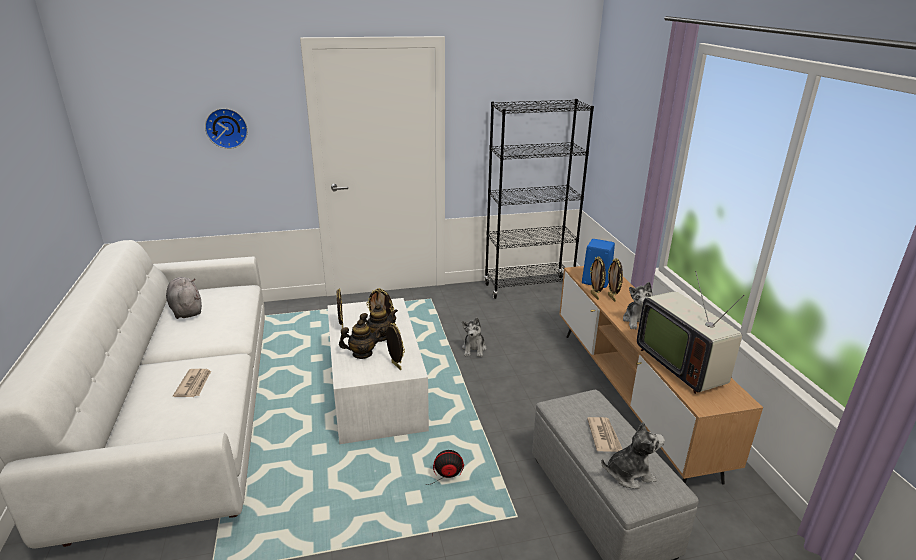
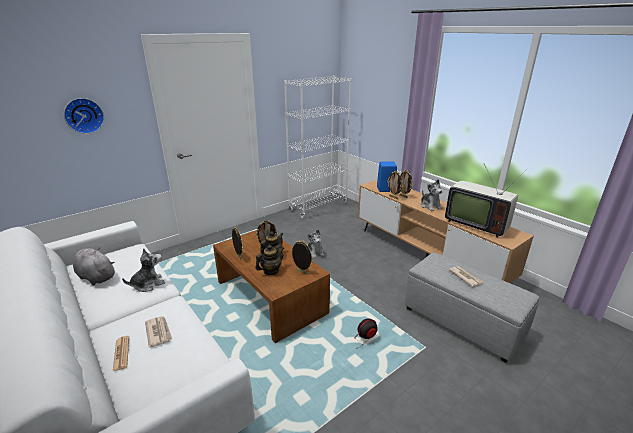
camera: 25 degrees left, 0 degrees up
(149, 394) = (121, 353): none -> newspaper
(375, 389) = (270, 297): white coffee table -> brown coffee table
(528, 287) = (318, 207): black bookcase -> white bookcase
(629, 474) = (498, 294): plush toy -> plush toy (148, 284)

